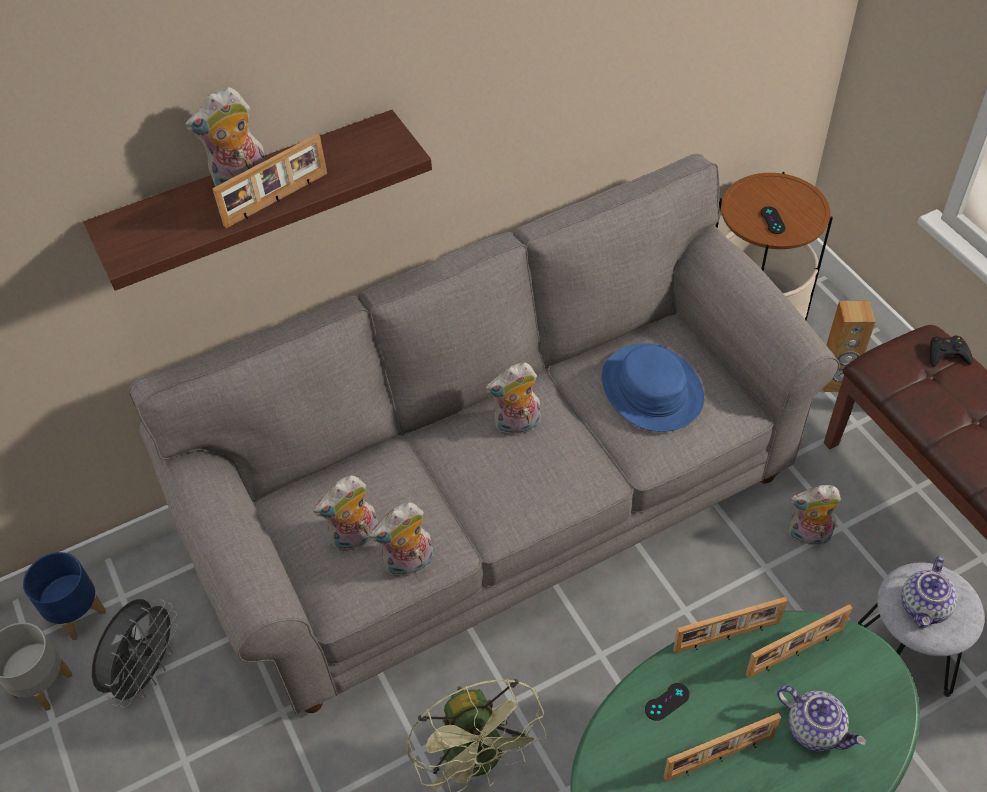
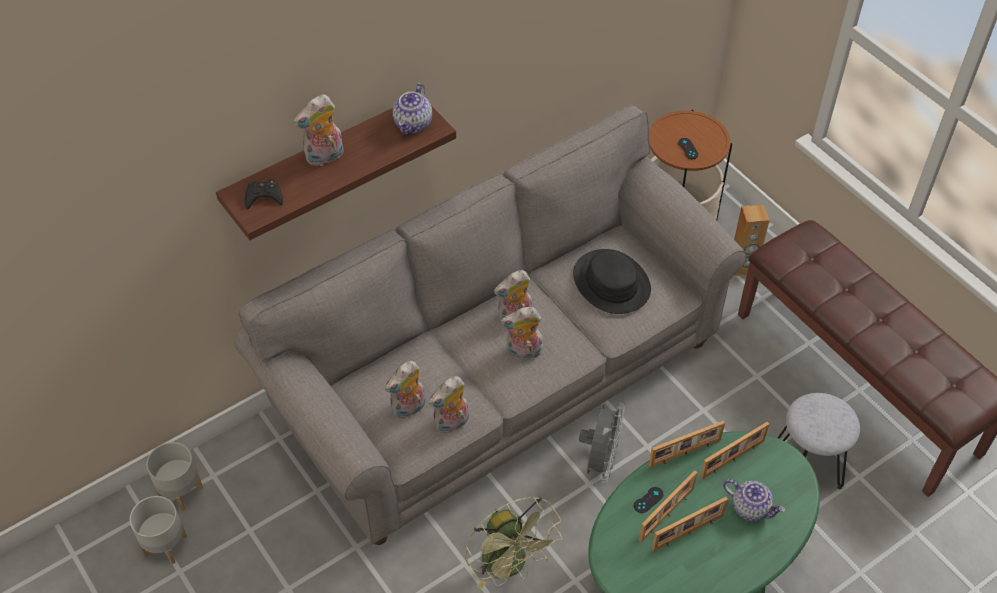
camera: 10 degrees left, 0 degrees up
(78, 614) = (181, 491): blue planter -> grey planter
(147, 672) = (245, 528): grey fan -> grey fan (600, 461)
(277, 200) = (353, 168): picture frame -> picture frame (667, 515)
(651, 389) = (611, 283): blue hat -> black hat
(808, 536) = (732, 385): plush toy -> plush toy (523, 353)
(925, 607) = (818, 423): teapot -> teapot (413, 124)
(947, 354) = (822, 242): black game controller -> black game controller (263, 197)

